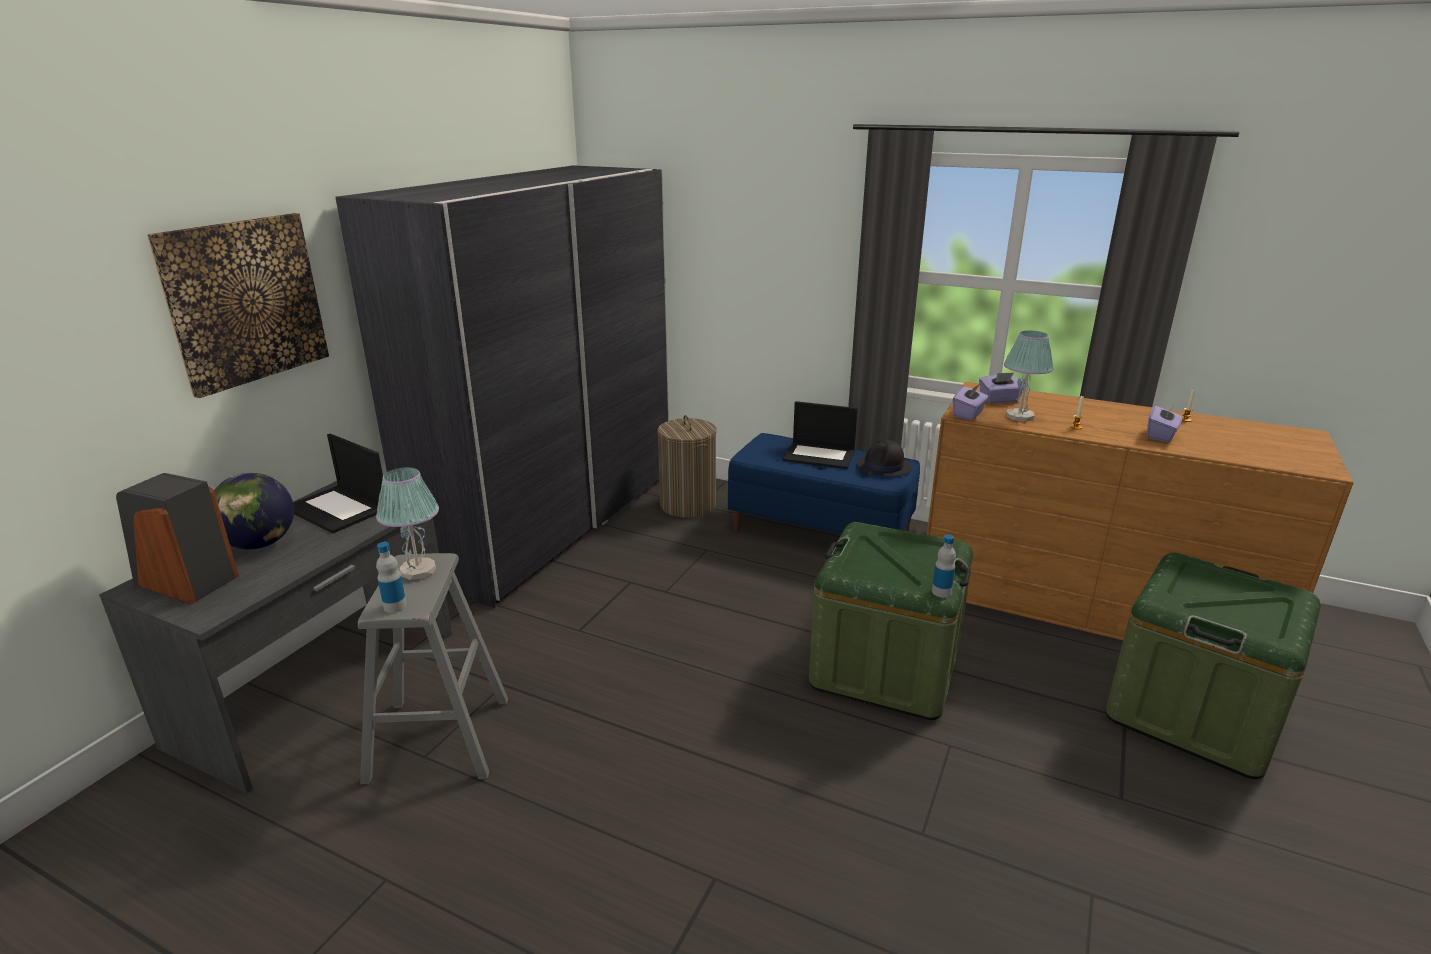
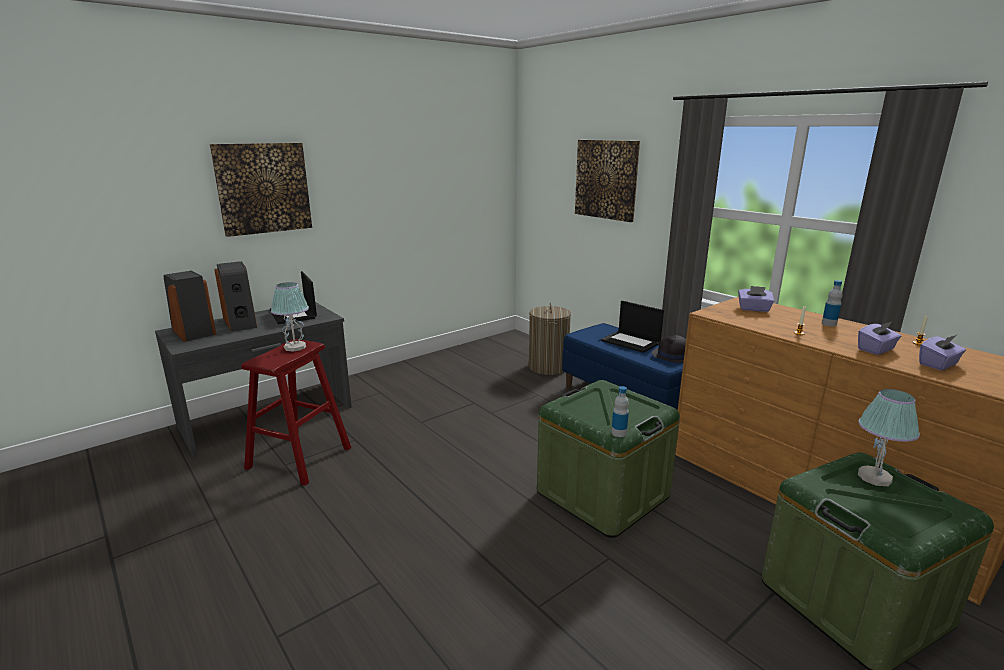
camera: 25 degrees right, 5 degrees down
(260, 544) = (241, 323): globe -> speaker
(395, 606) = (264, 361): bottle -> bottle (829, 324)
(439, 739) = (299, 458): grey stool -> red stool
(554, 521) = (457, 360): grey wardrobe -> none
(744, 233) = (606, 179): none -> picture
(968, 414) = (714, 313): purple tissue box -> purple tissue box (938, 364)
(1020, 417) = (757, 321): table lamp -> table lamp (875, 478)

